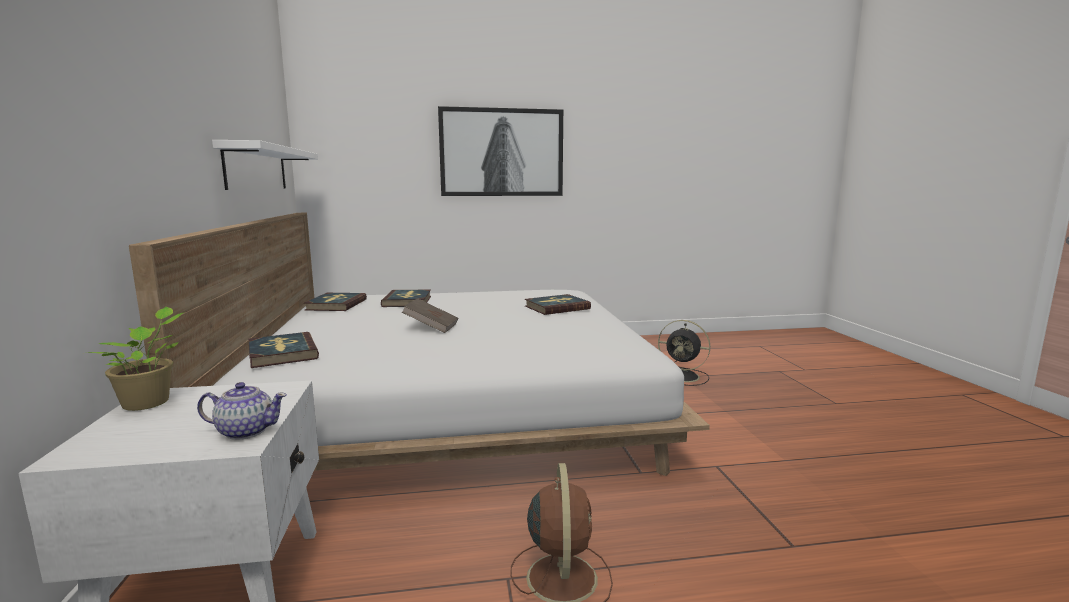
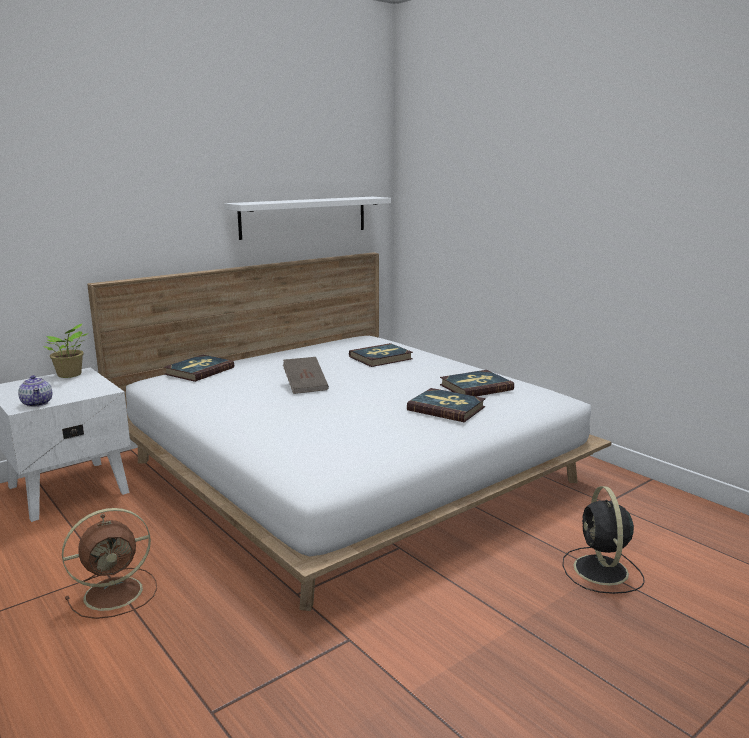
camera: 60 degrees right, 5 degrees up
(336, 305) = (337, 345): book -> book (476, 387)
(502, 152) = (562, 201): picture -> none

